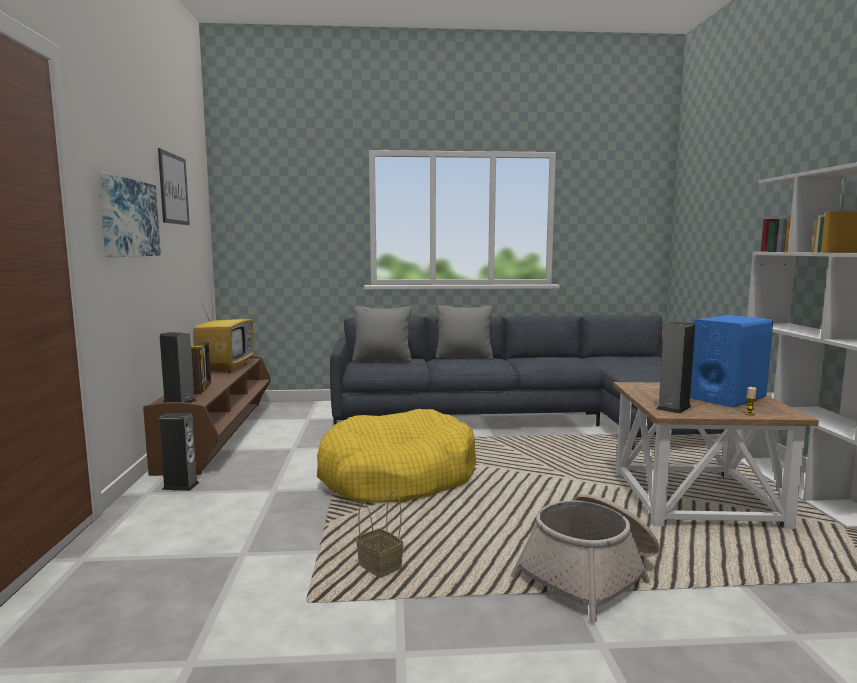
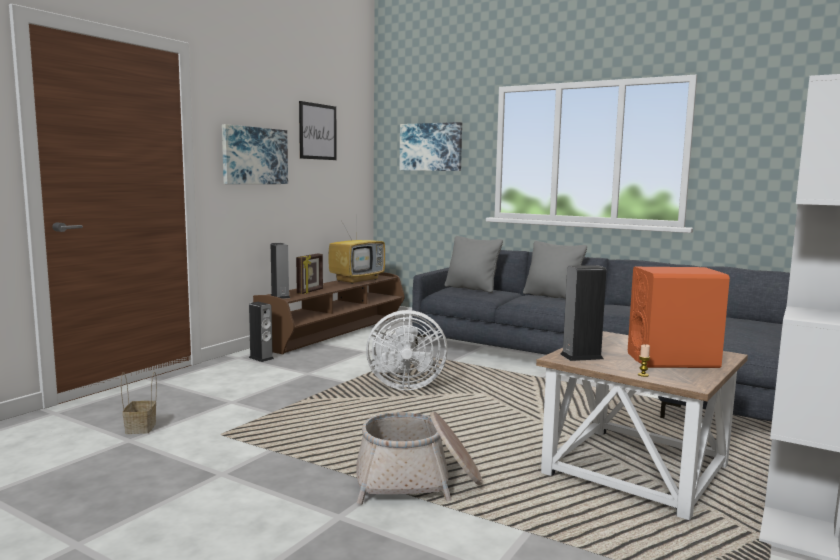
camera: 35 degrees right, 0 degrees up
(290, 211) = (431, 147): none -> picture
(381, 567) = (291, 432): basket -> basket (141, 428)
(397, 476) = (403, 385): yellow dog bed -> white fan
(726, 398) = (672, 361): blue speaker -> orange speaker

